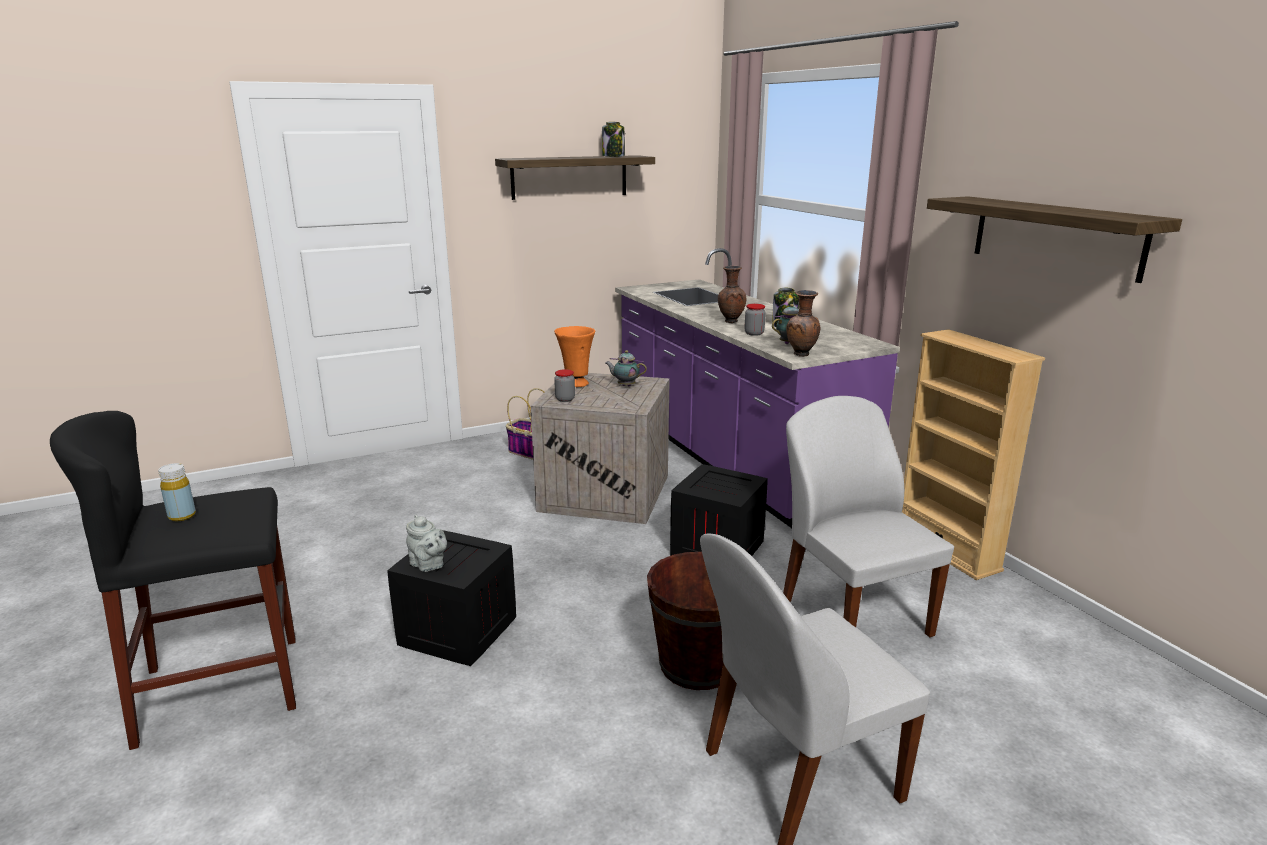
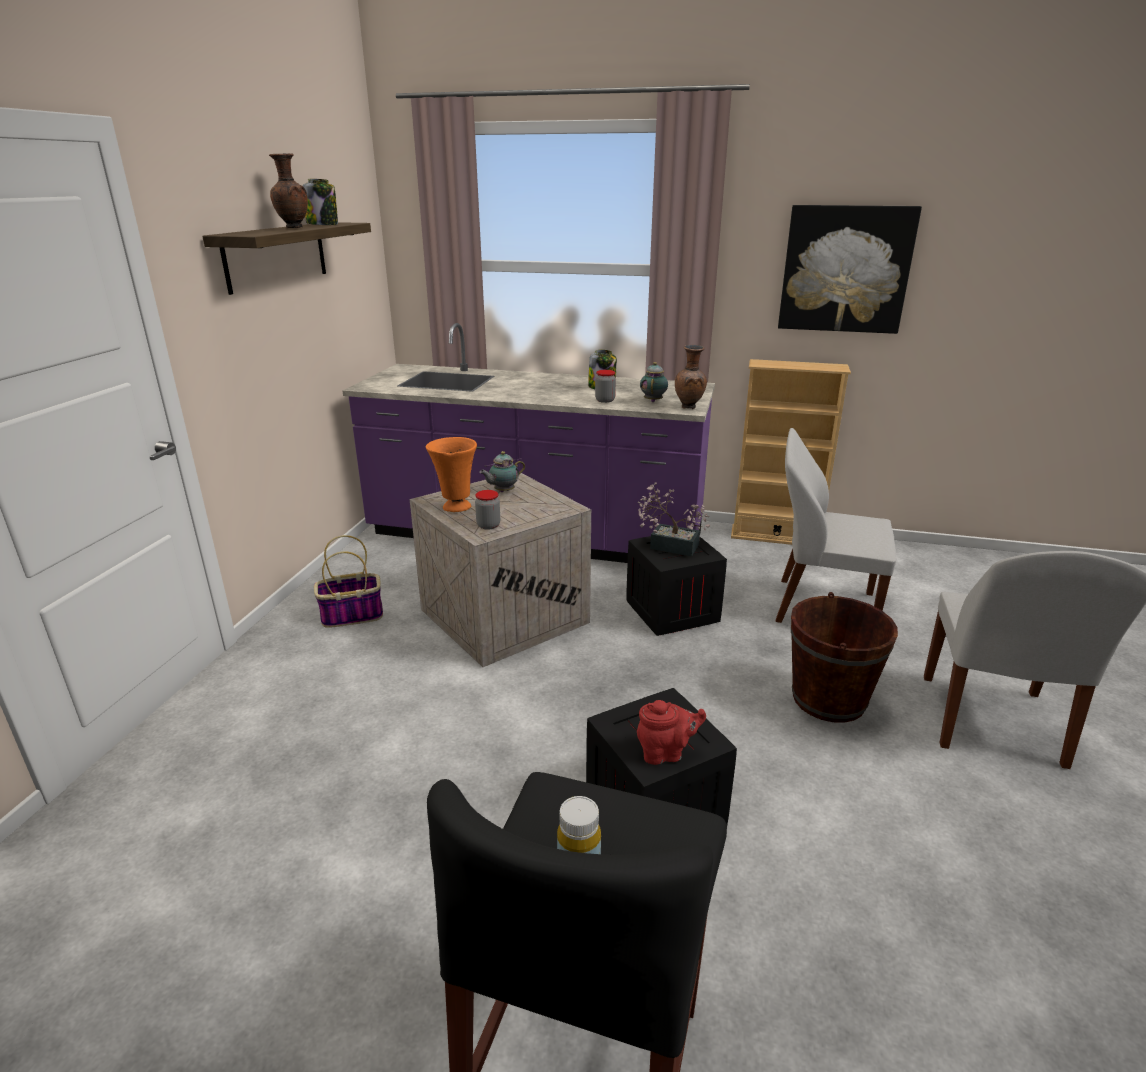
camera: 50 degrees left, 5 degrees up
(428, 565) = (666, 753): grey teapot -> red teapot
(720, 479) = (668, 545): none -> potted plant
(730, 321) = (555, 395): brown vase -> brown vase (293, 228)
(1056, 236) = (845, 269): shelf -> picture

